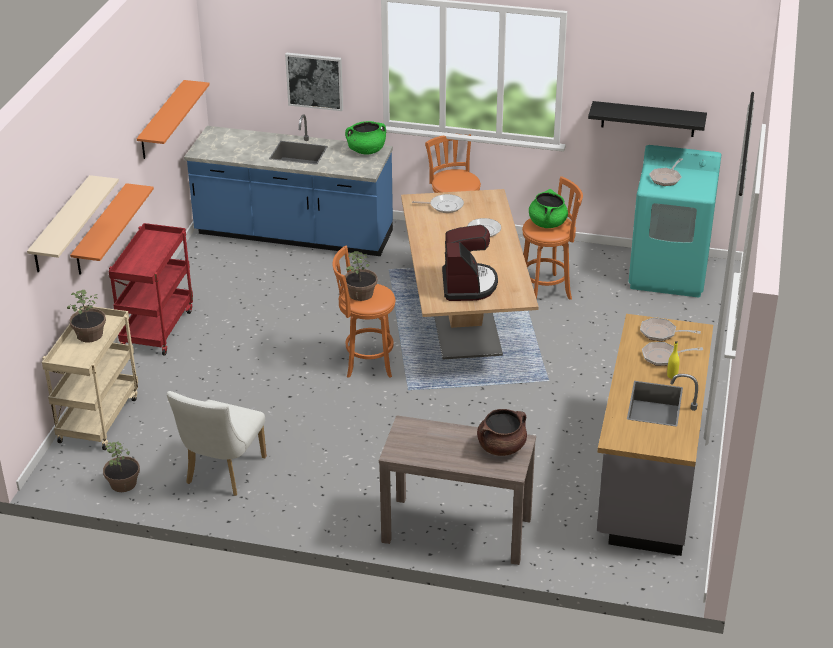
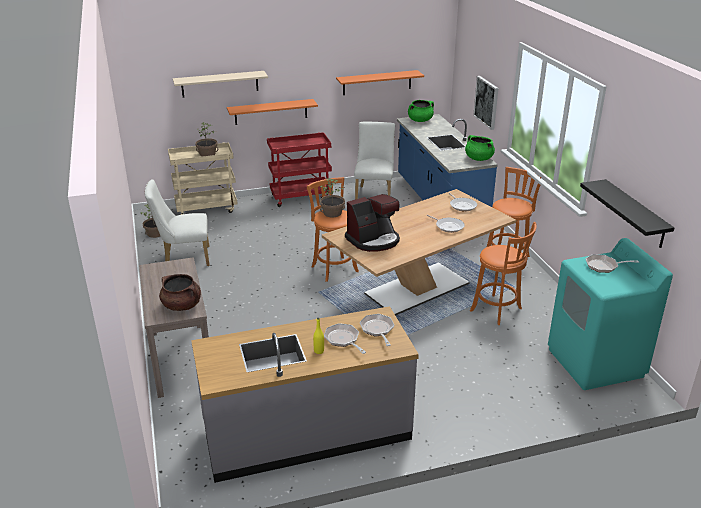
camera: 60 degrees right, 5 degrees down
(214, 269) = (374, 193): none -> white chair
(547, 223) = (504, 252): green cooking pot -> green cooking pot (420, 120)

